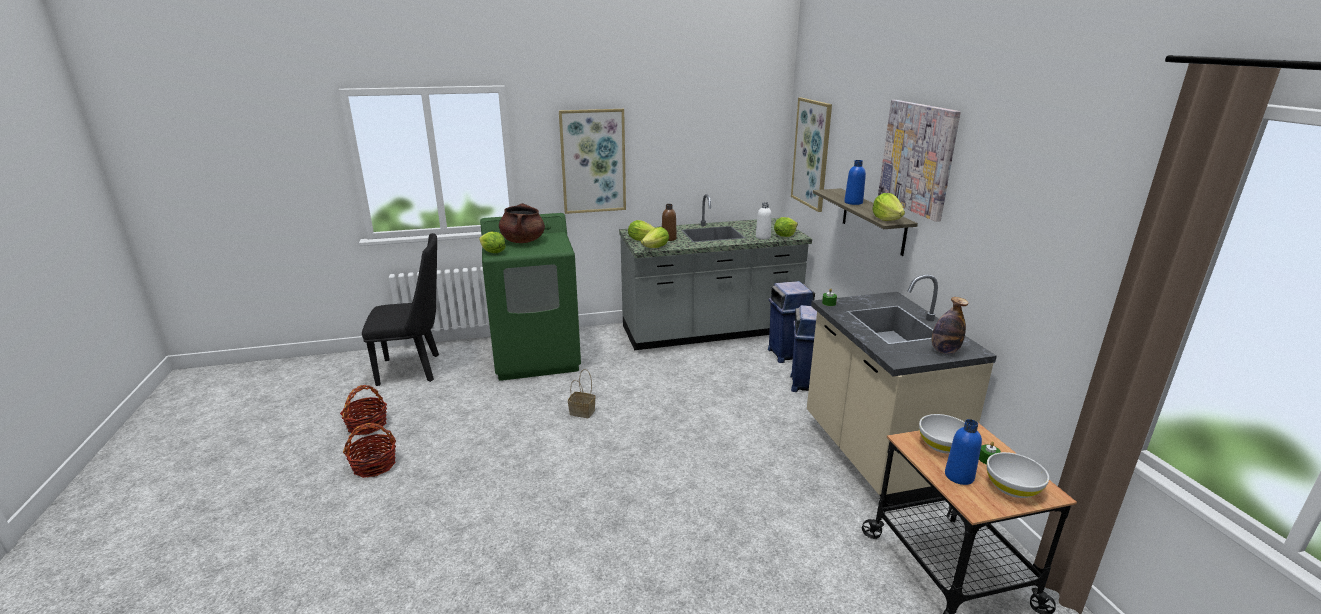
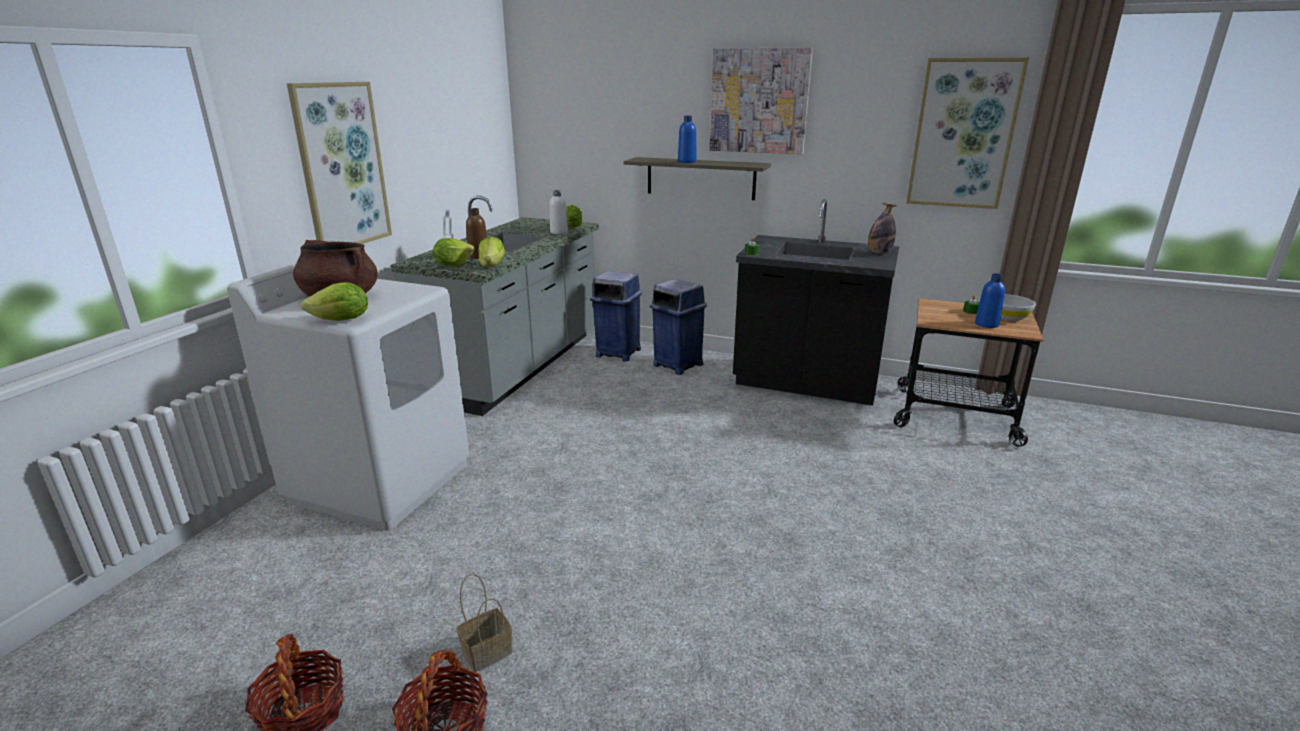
camera: 55 degrees left, 0 degrees up
(415, 369) = (209, 604): black chair -> none
(537, 357) = (381, 481): green washing machine -> white washing machine
(583, 412) = (561, 491): basket -> basket (488, 651)
(812, 154) = (569, 130): picture -> picture (963, 134)
(874, 456) = (806, 384): beige counter -> black counter
(886, 219) = (749, 164): lettuce -> none
(942, 445) = (944, 315): white bowl -> none

